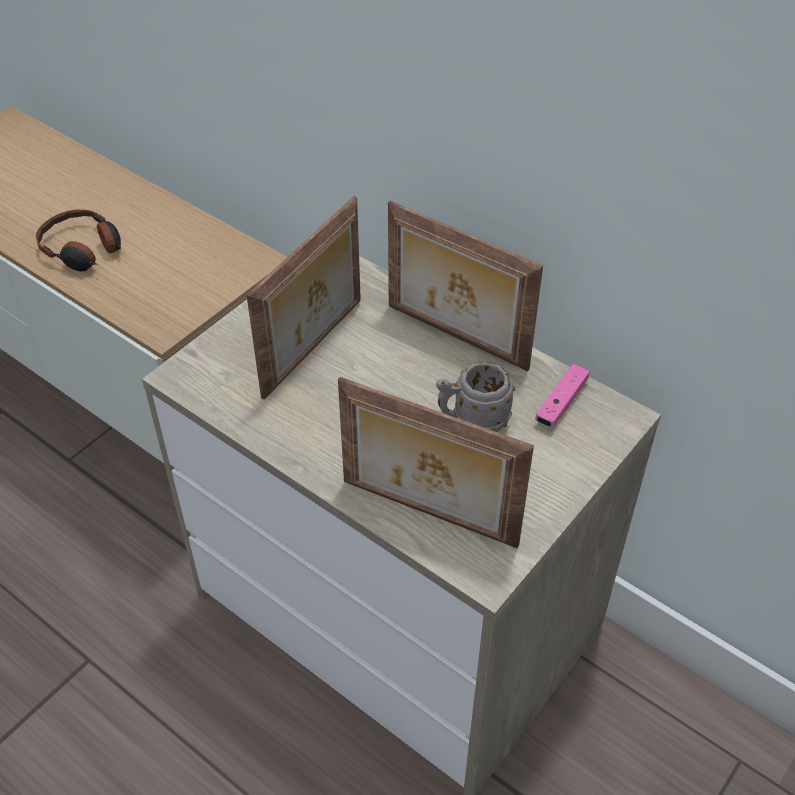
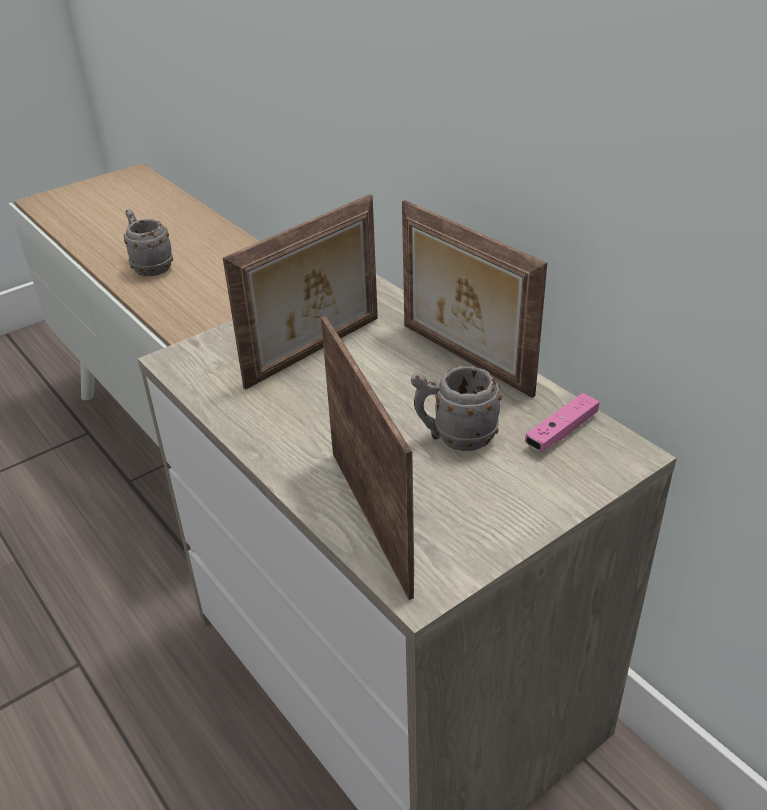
camera: 15 degrees right, 10 degrees down
(83, 250) = (150, 266): headphones -> grey mug
(427, 515) = (373, 518): picture frame -> picture frame turned 150 degrees counterclockwise

